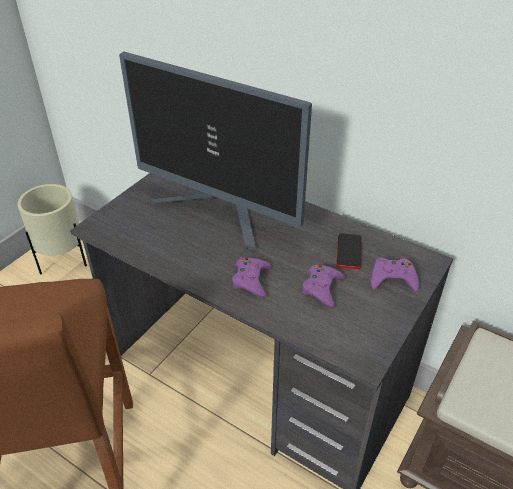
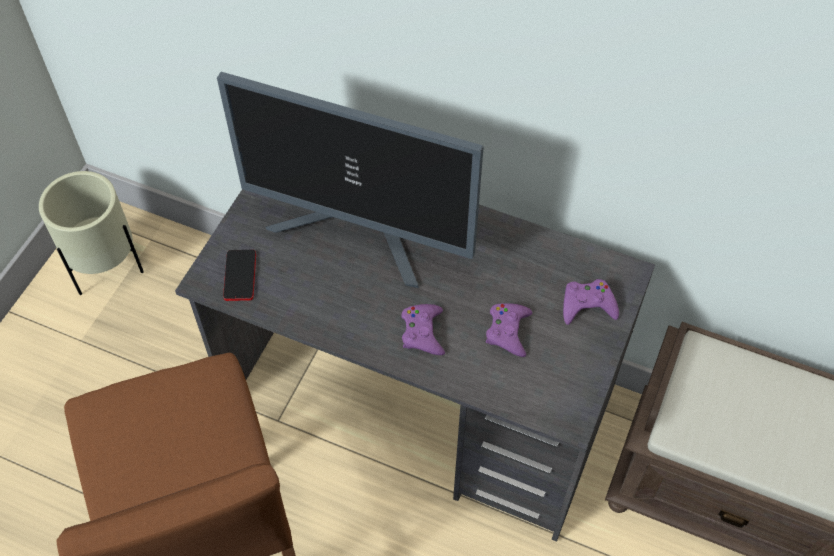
camera: 10 degrees left, 15 degrees up
(349, 252) = (531, 273): phone -> phone (240, 276)

